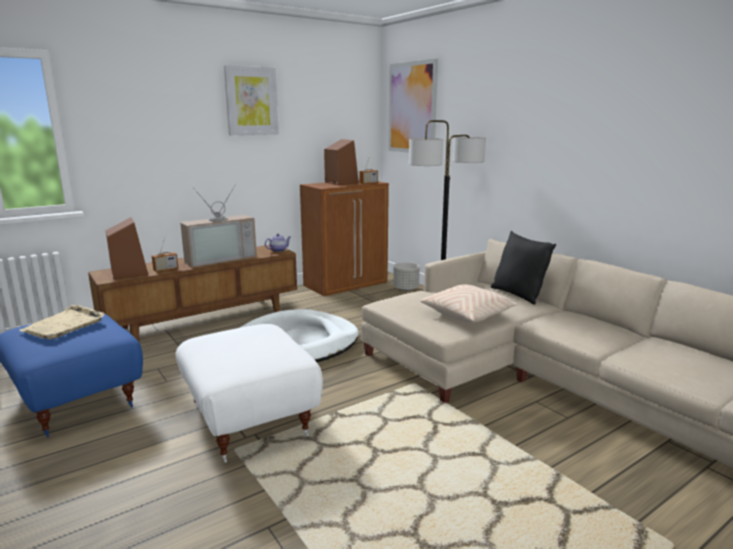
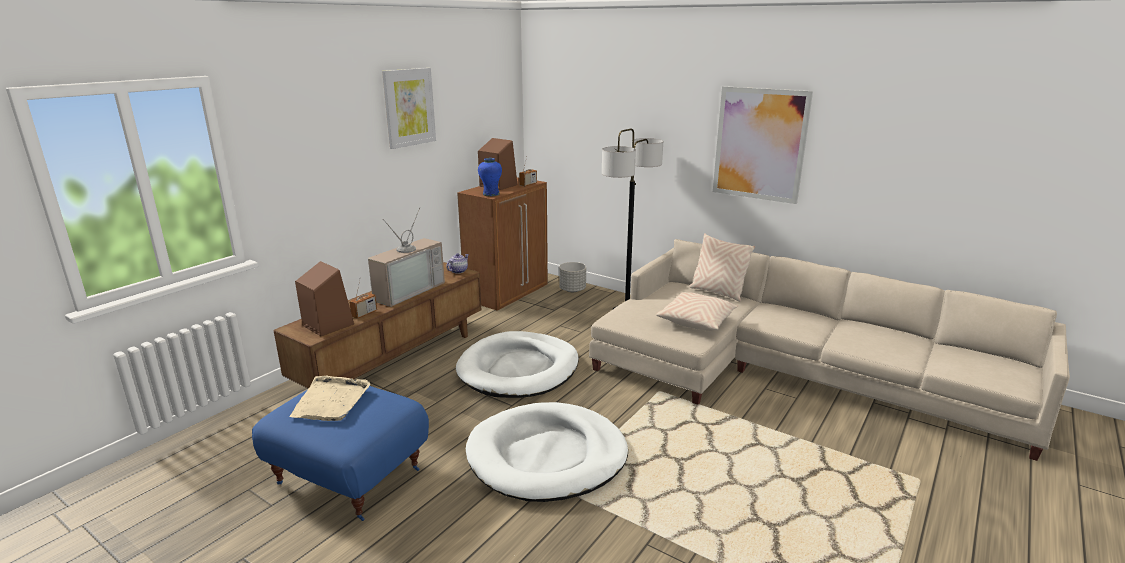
camera: 20 degrees left, 5 degrees up
(251, 419) = (547, 456): white ottoman -> white dog bed
(325, 186) = (491, 194): none -> blue vase
(412, 108) = (565, 101): picture -> picture (760, 144)
(517, 295) = (717, 292): black pillow -> beige pillow

